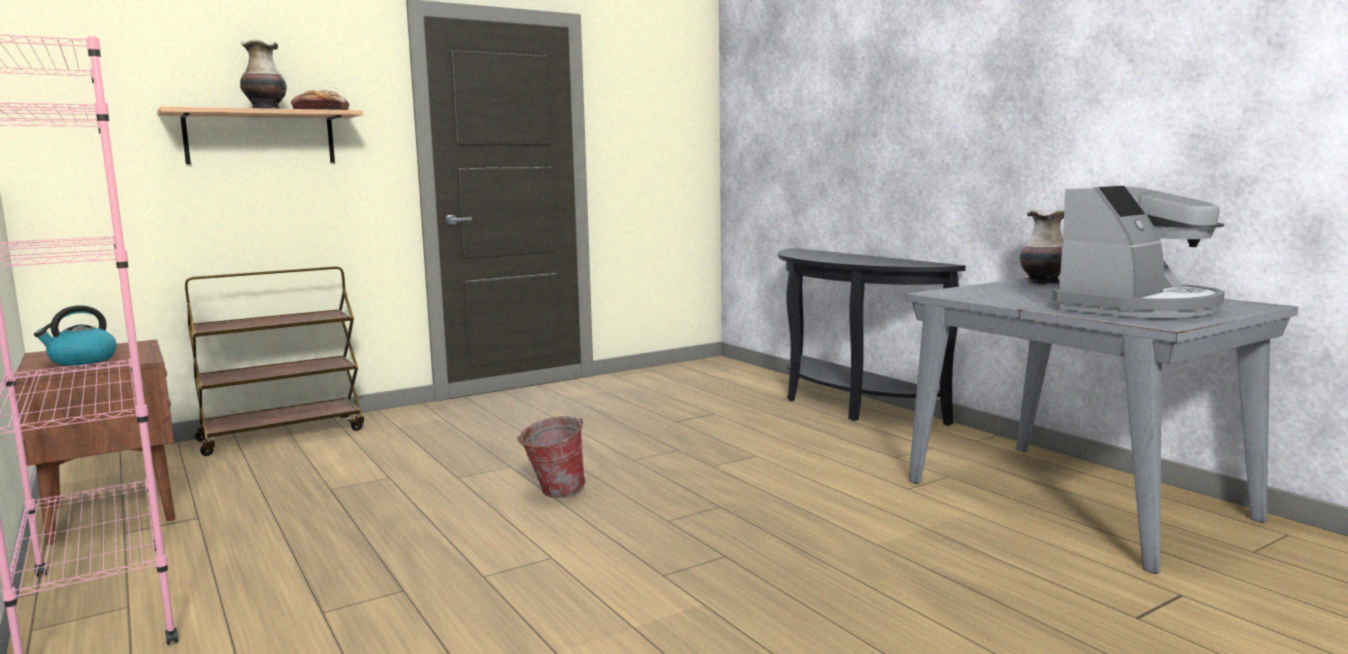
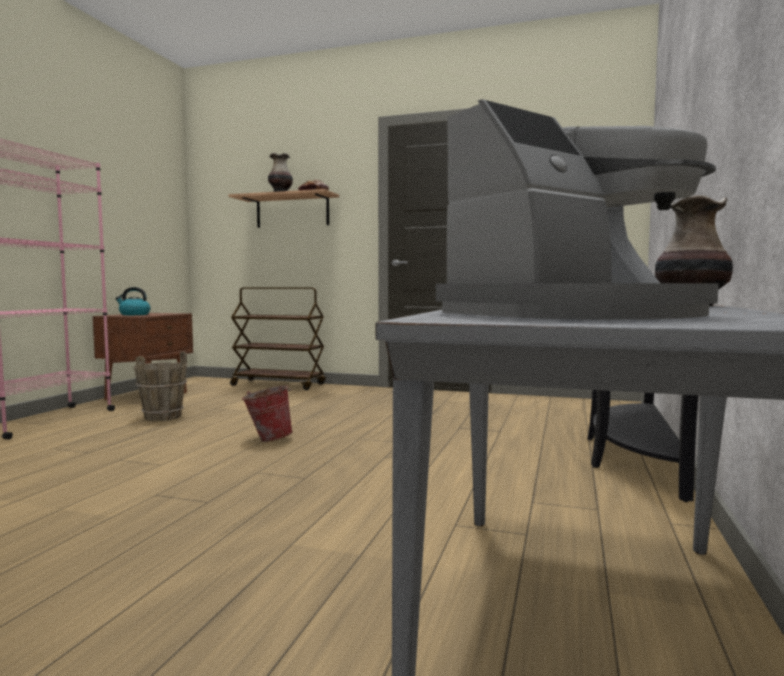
camera: 50 degrees right, 5 degrees down
(299, 524) = (162, 417): none -> brown bucket
(1138, 307) = (576, 314): coffee machine -> coffee machine turned 45 degrees counterclockwise

